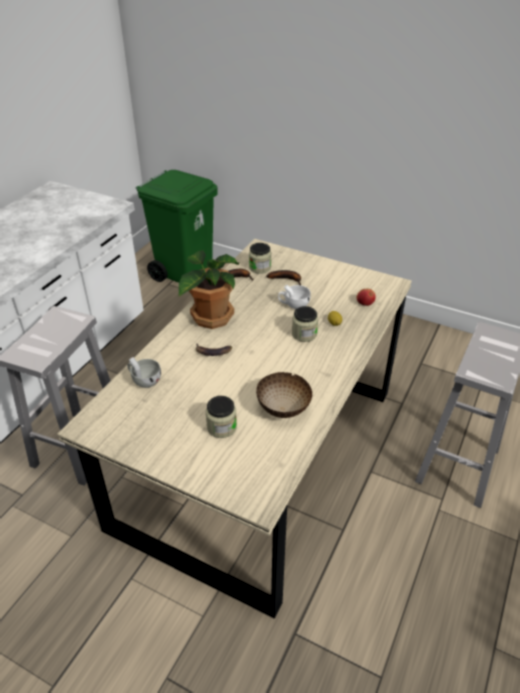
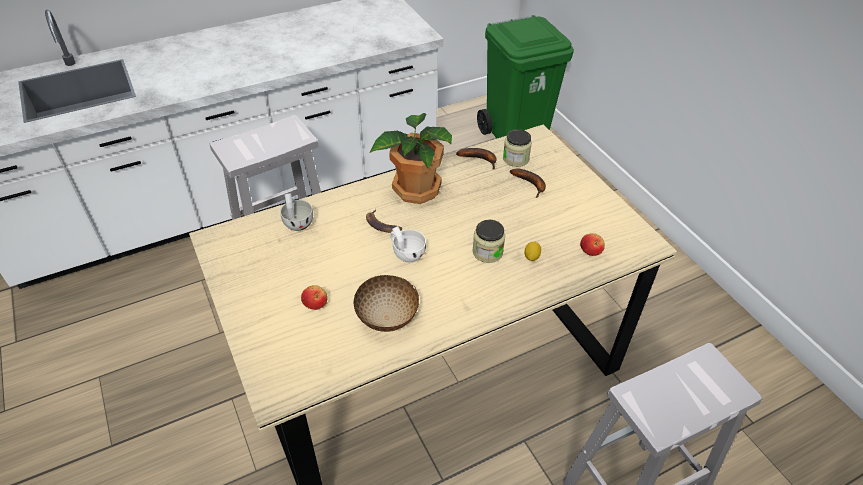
camera: 35 degrees right, 5 degrees up
(221, 427) = (315, 303): jar -> apple
(293, 304) = (509, 215): white cup -> white cup (406, 253)

